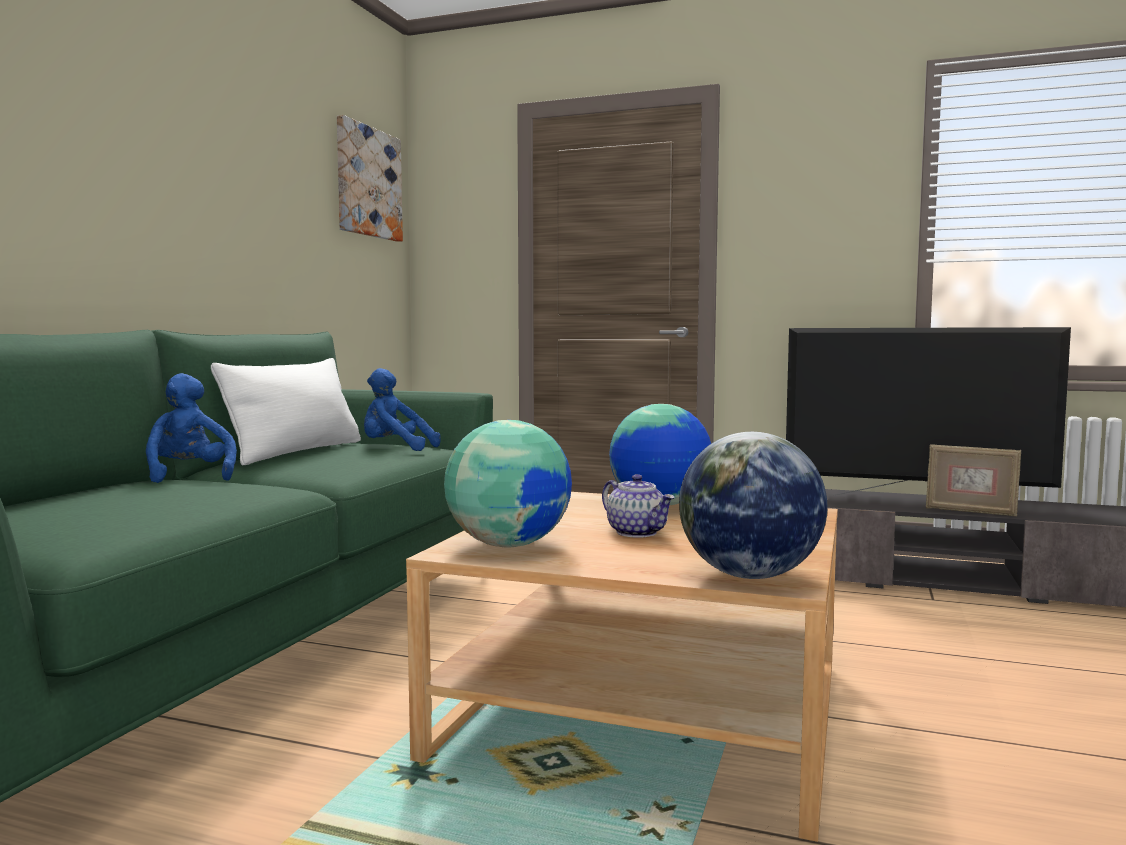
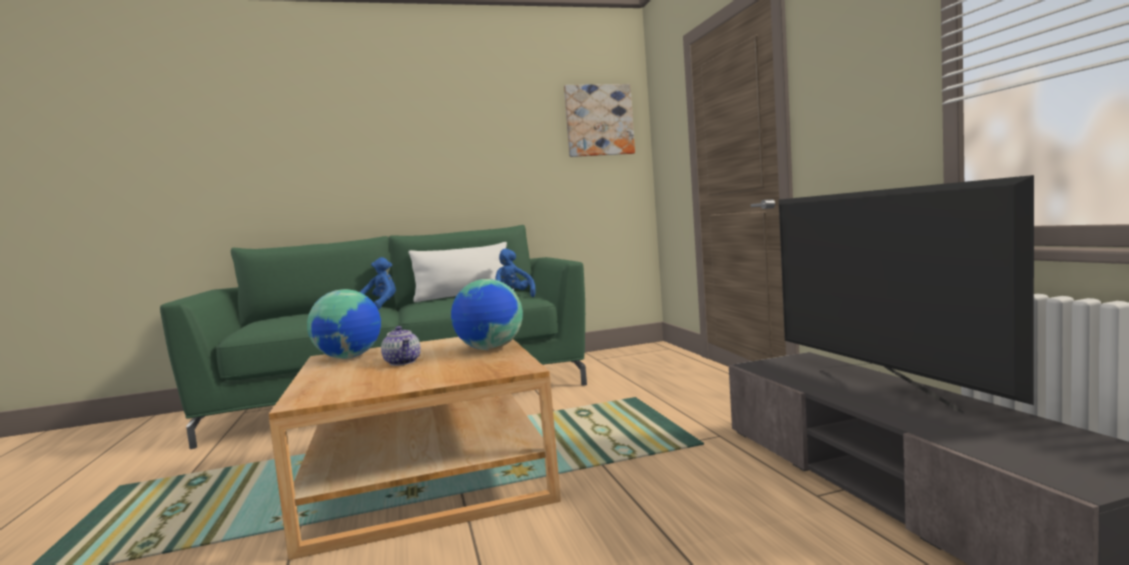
camera: 55 degrees right, 0 degrees up
(637, 532) = (403, 362): teapot -> teapot turned 45 degrees counterclockwise
(749, 575) = (314, 394): globe -> none
(970, 511) = (880, 410): picture frame -> none

